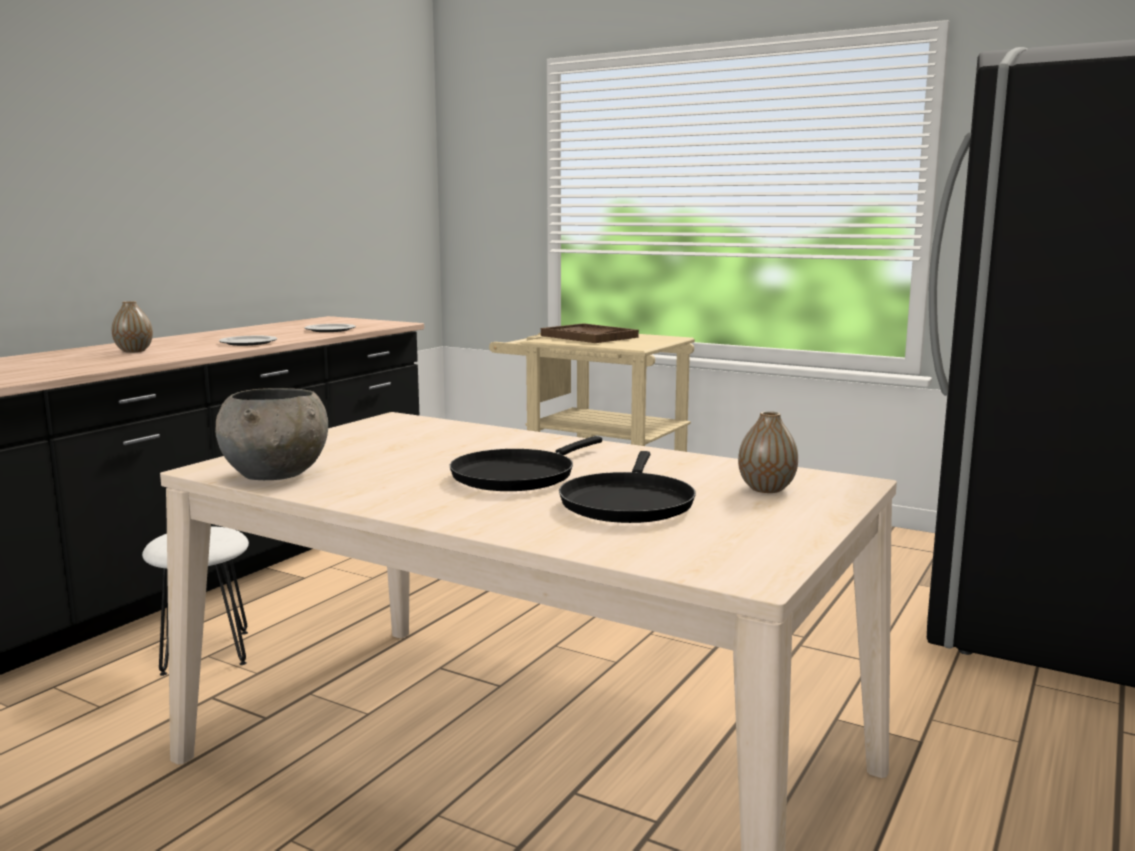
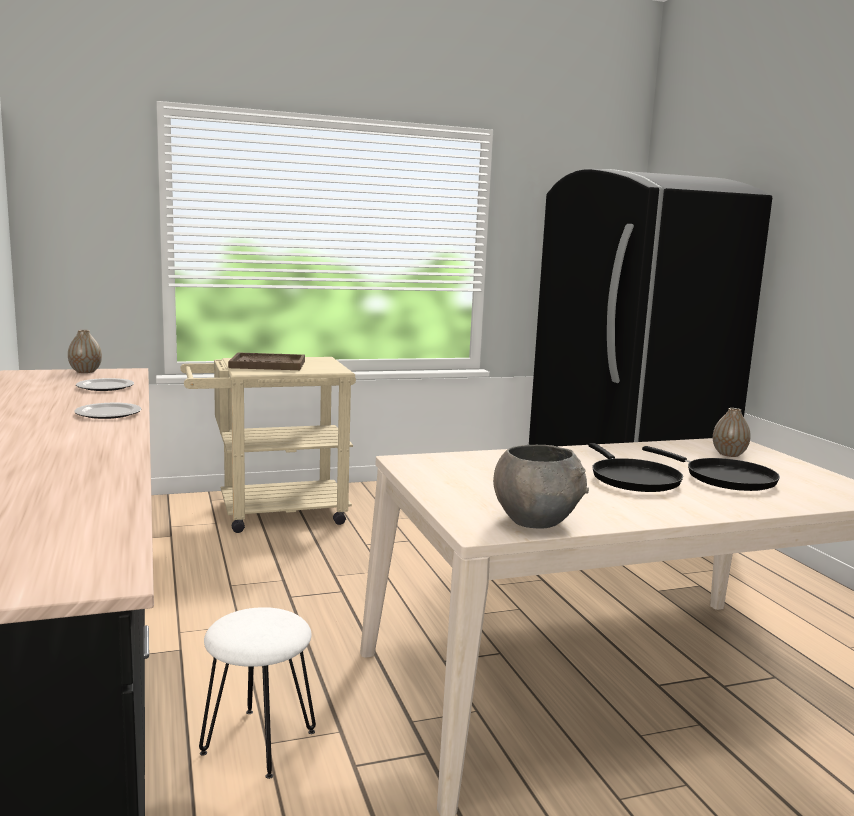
camera: 50 degrees left, 0 degrees up
(134, 351) = (37, 444): vase -> vase (85, 371)

